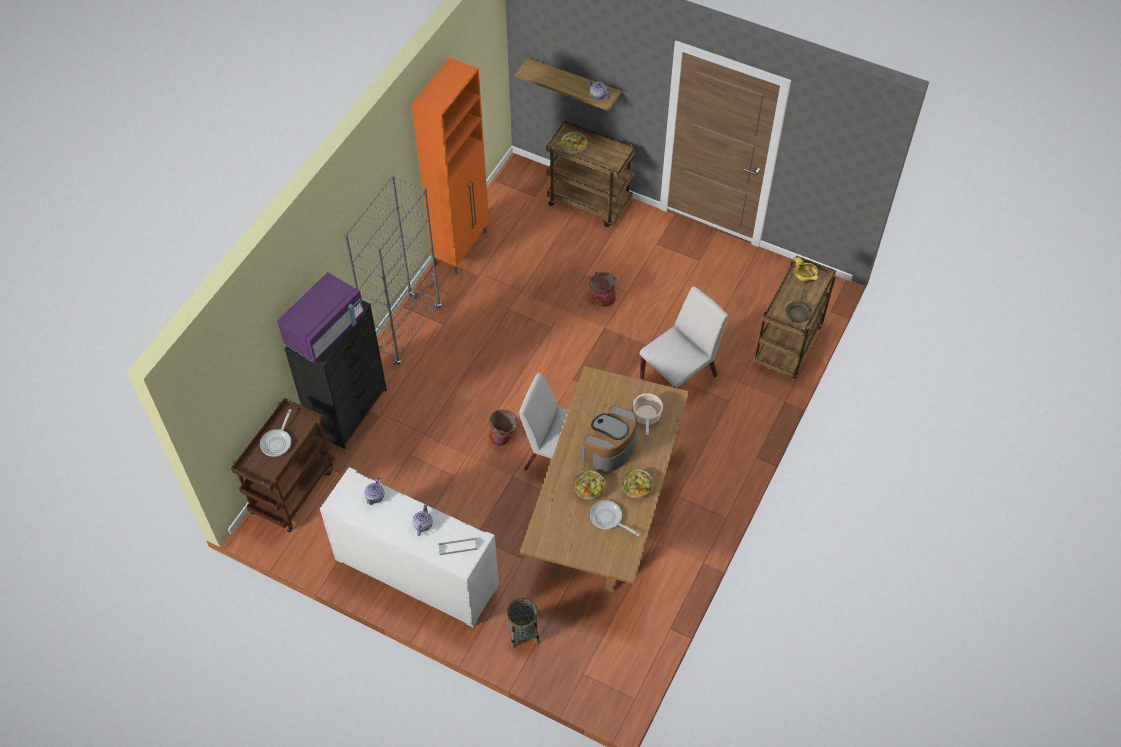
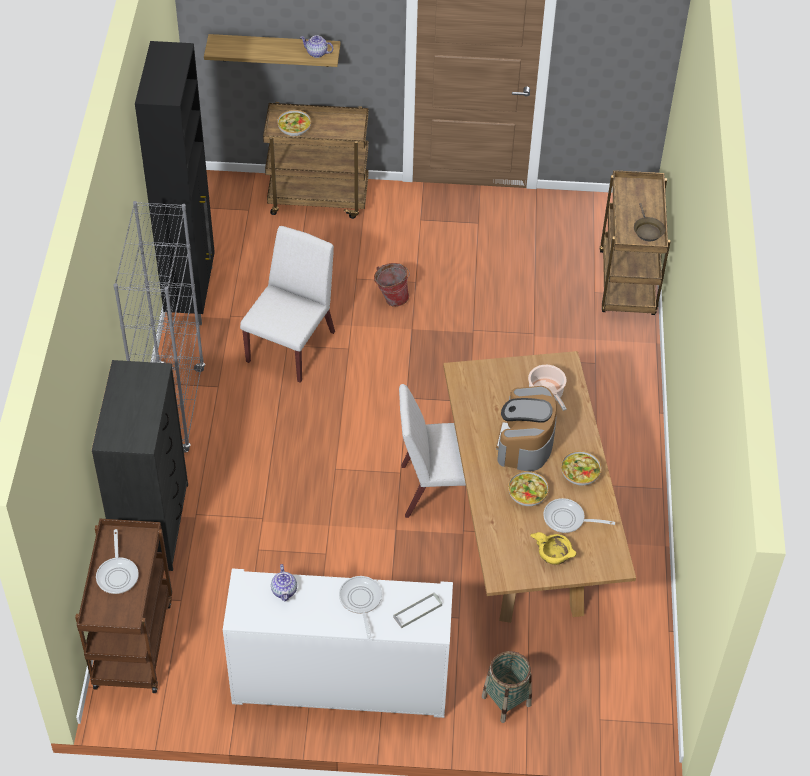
camera: 25 degrees left, 5 degrees down
(325, 331) = (133, 413): purple microwave -> none
(422, 524) = (361, 601): teapot -> frying pan
(461, 248) = (191, 293): orange cabinet -> black cabinet
(504, 438) = (362, 490): bucket -> none
(679, 376) = (526, 355): white chair -> white chair (291, 346)
(805, 276) = (632, 190): yellow bowl -> yellow bowl (554, 554)

